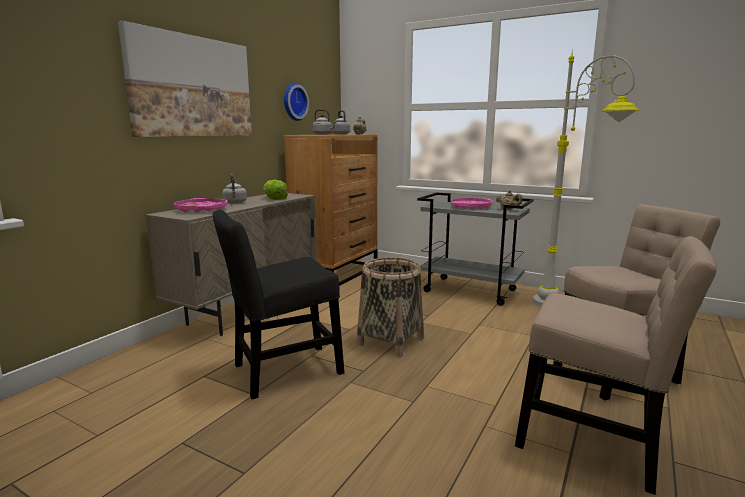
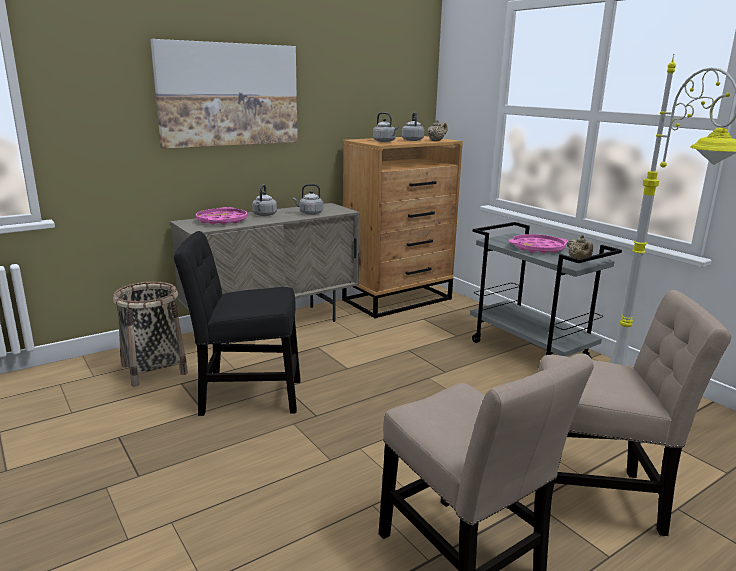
camera: 25 degrees right, 5 degrees up
(274, 199) = (309, 213): lettuce -> grey kettle
(293, 102) = (361, 101): wall clock -> none
(391, 341) = (374, 391): basket -> basket (154, 369)

